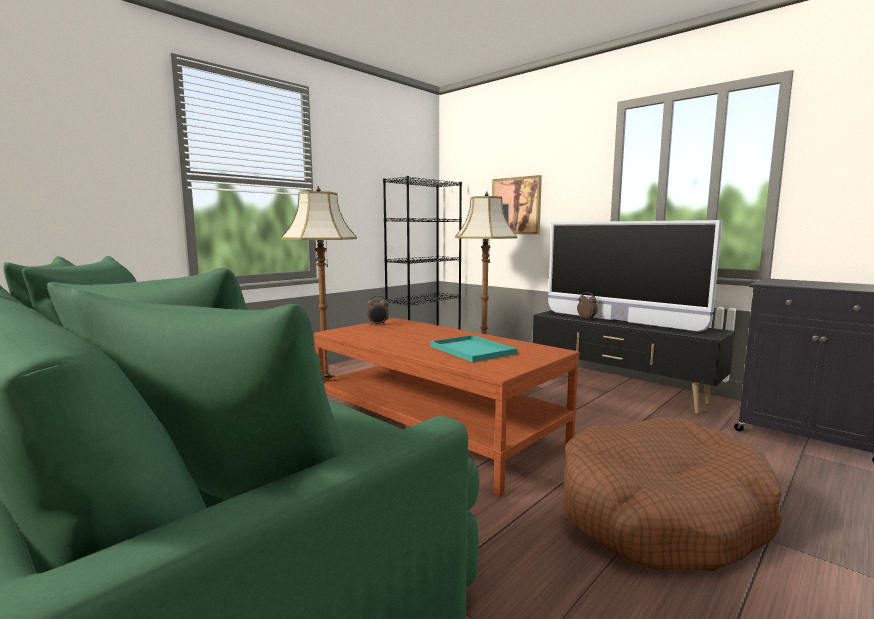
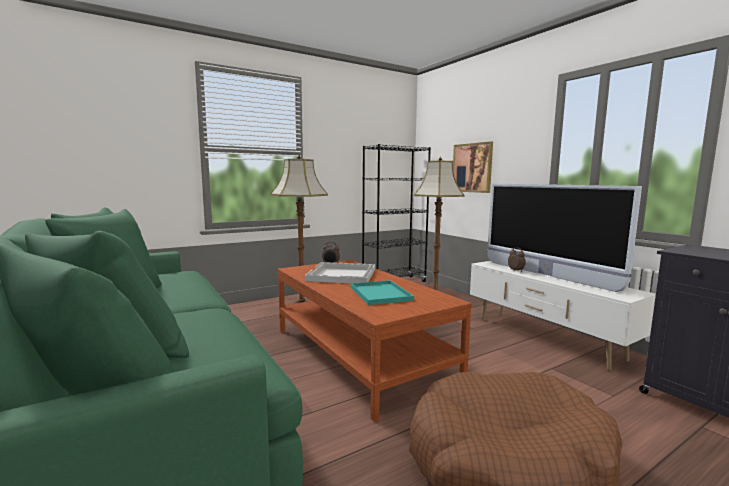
camera: 15 degrees right, 0 degrees up
(405, 334) = (342, 275): none -> white tray
(621, 390) = (545, 338): black tv stand -> white tv stand

